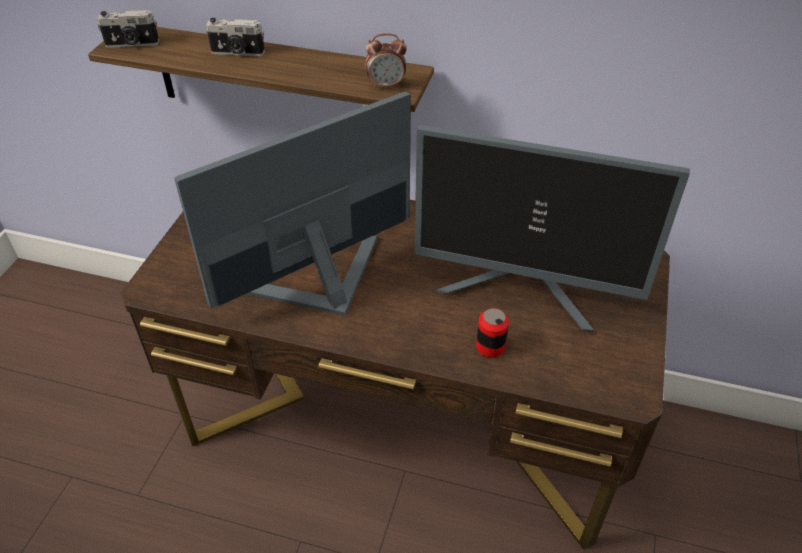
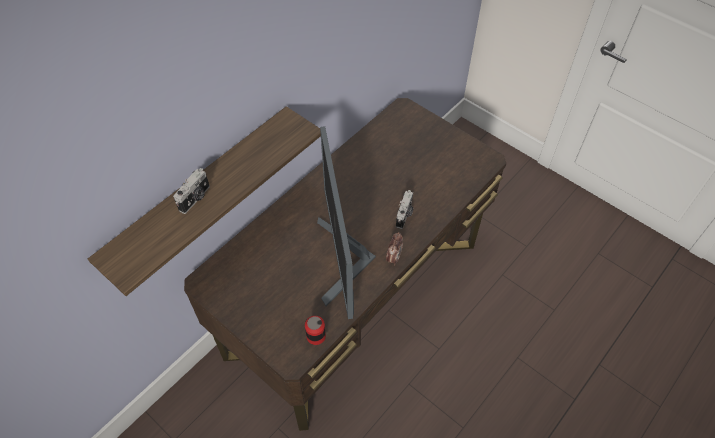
camera: 65 degrees left, 10 degrees up
(132, 44) = (132, 260): camera -> camera (405, 215)
(386, 85) = (294, 135): alarm clock -> alarm clock (393, 257)
(490, 347) = (432, 200): can -> can (316, 336)
(525, 291) = (400, 167): monitor -> none

